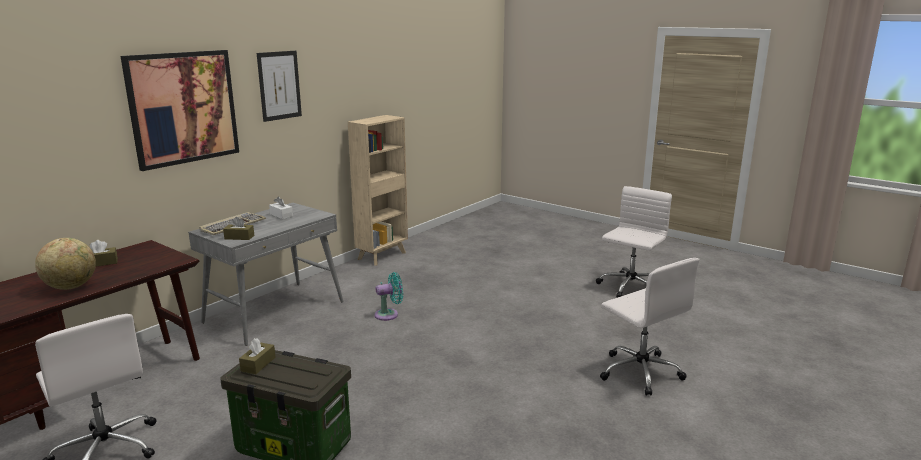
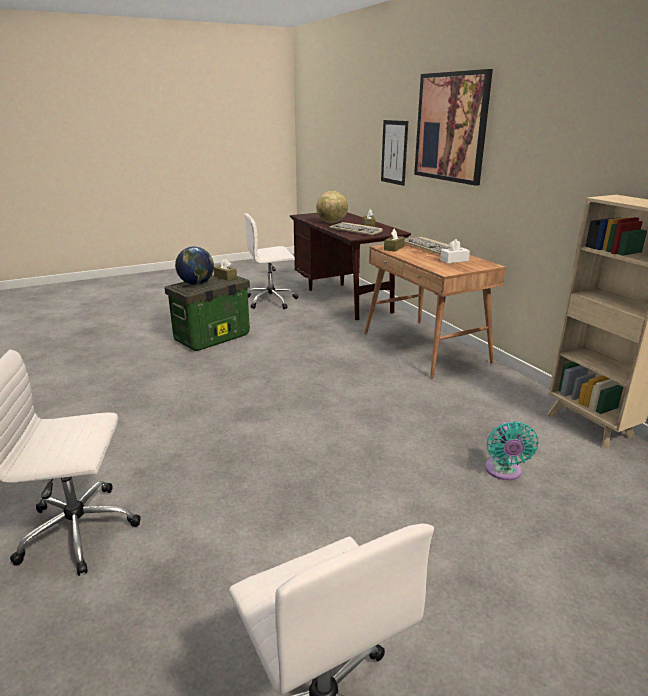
camera: 115 degrees right, 5 degrees up
(140, 264) = (356, 231): none -> keyboard
(275, 312) = (425, 347): grey desk -> brown desk
(279, 85) = (537, 118): picture -> picture (394, 152)
(299, 374) = (196, 284): none -> globe
(389, 314) = (382, 397): turquoise fan -> turquoise fan (503, 472)

